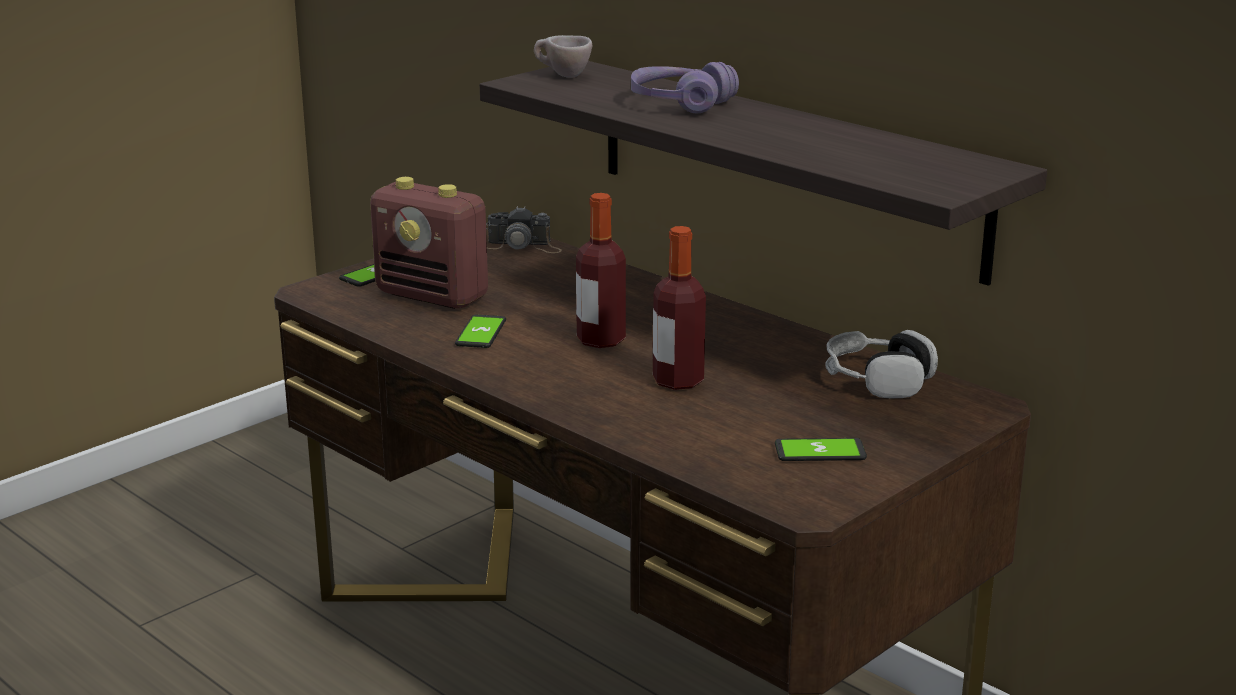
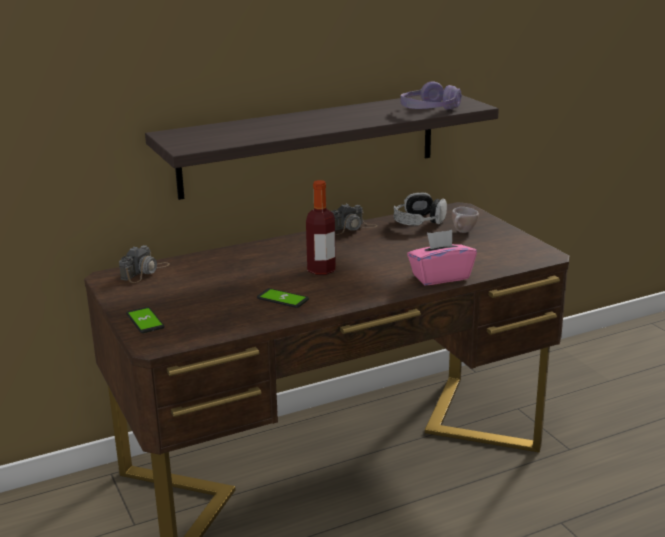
camera: 70 degrees left, 0 degrees up
(433, 296) = (206, 306): radio -> none
(562, 76) = (184, 138): beige cup -> beige cup (462, 232)
(633, 425) = (440, 277): none -> pink tissue box
(678, 381) = (391, 260): bottle -> none
(680, 103) = (280, 124): purple headphones -> purple headphones (429, 110)
(795, 335) = (352, 228): none -> camera
(820, 451) = (491, 244): phone -> none

